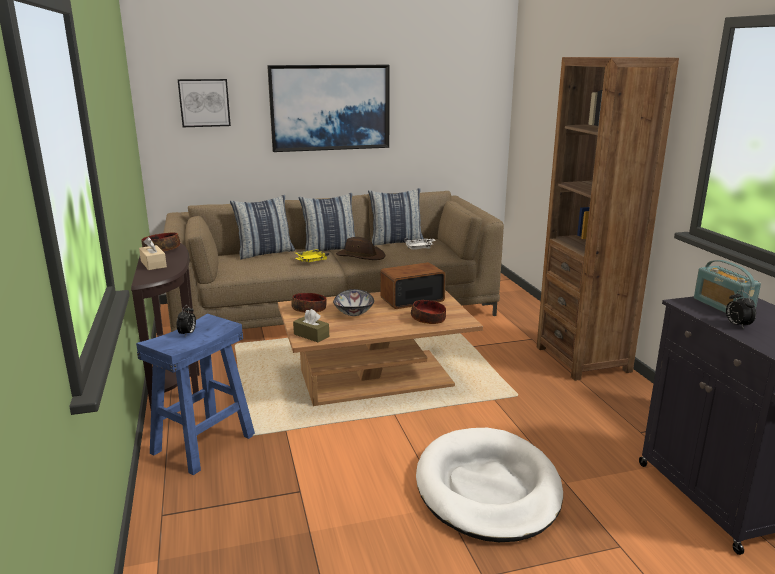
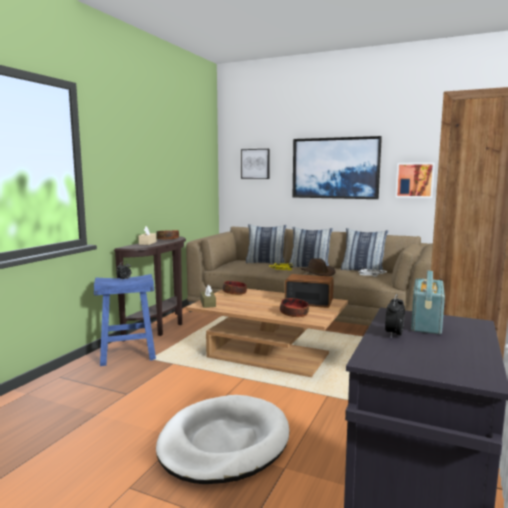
camera: 40 degrees right, 10 degrees down
(353, 312) = (256, 300): bowl -> none
(428, 121) = (415, 180): none -> picture

